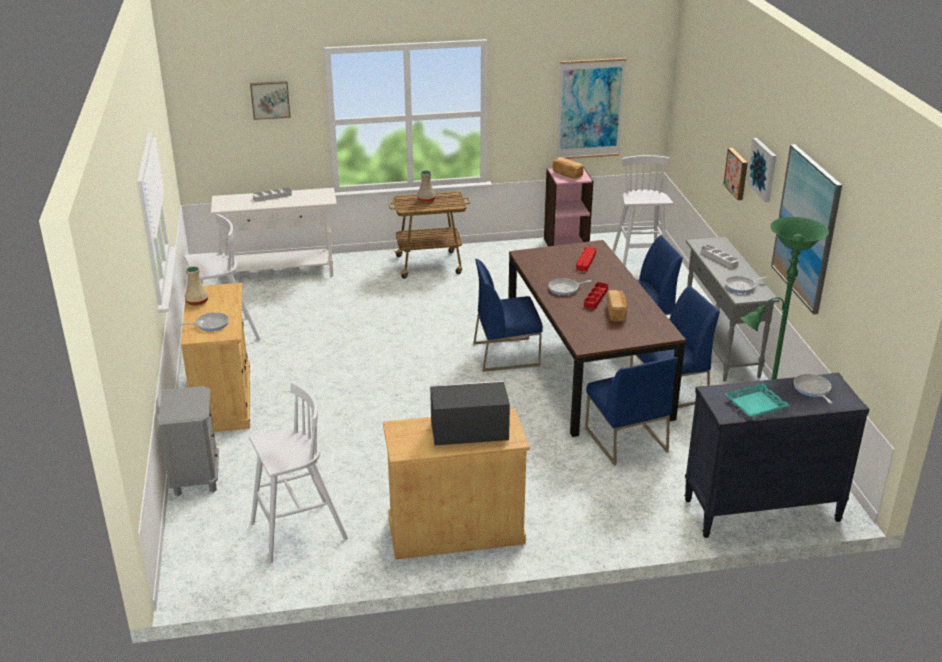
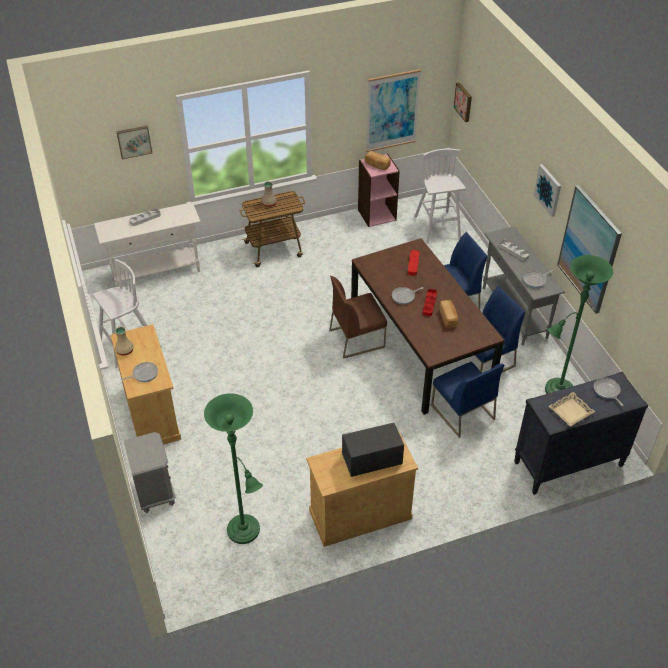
camera: 10 degrees left, 15 degrees up
(297, 532) = (246, 533): white stool -> green floor lamp
(506, 354) = (357, 338): blue chair -> brown chair
(737, 173) = (523, 182): picture -> picture (464, 102)
(756, 404) = (571, 412): turquoise tray -> beige tray

